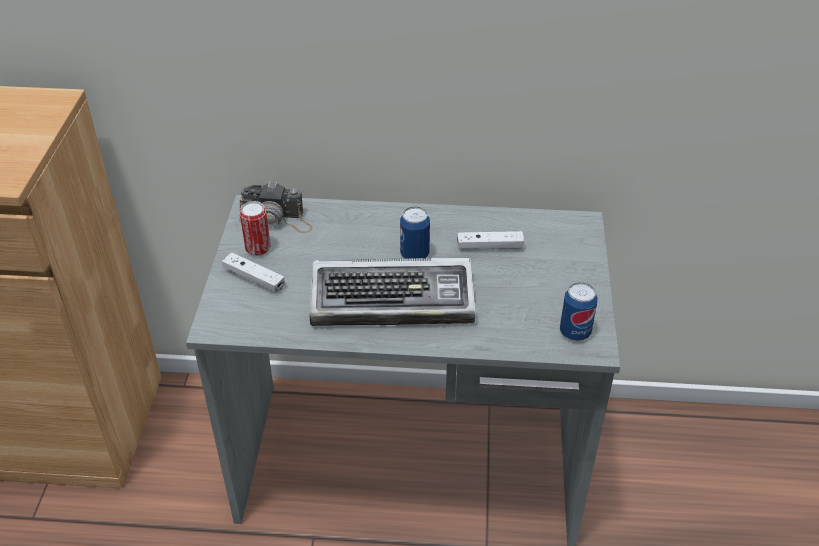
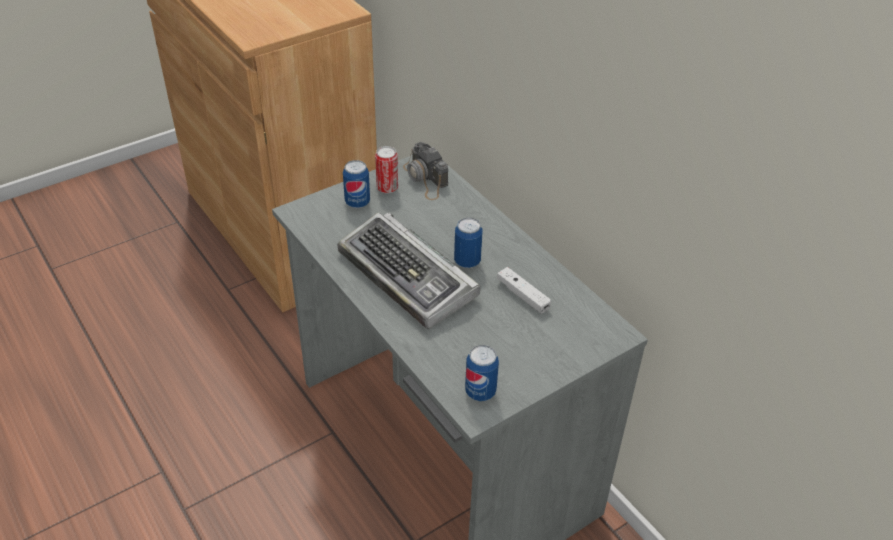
camera: 50 degrees right, 0 degrees up
(254, 278) = (357, 202): white game controller -> can

